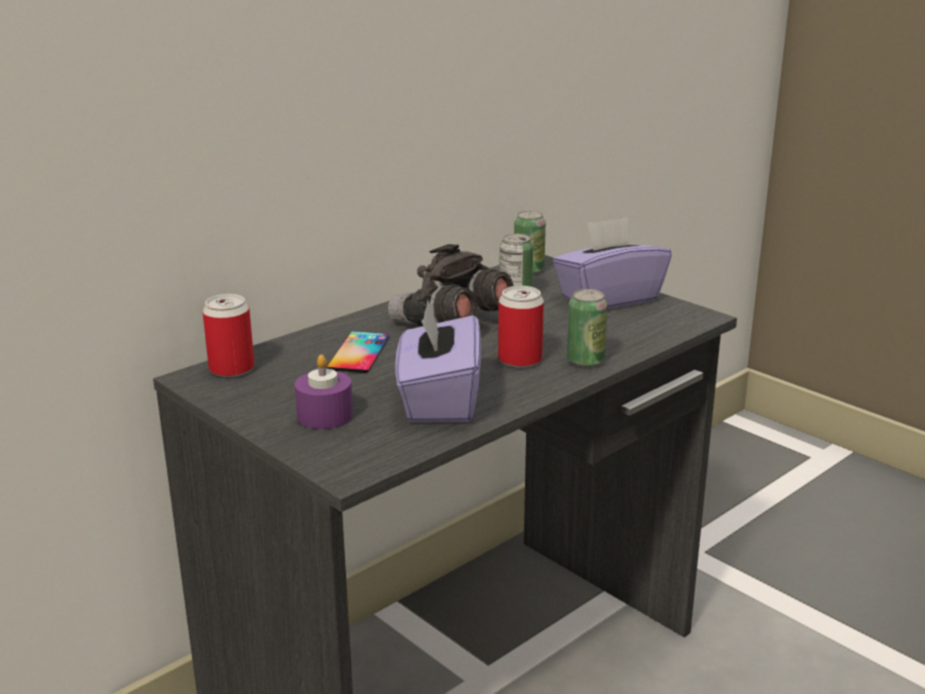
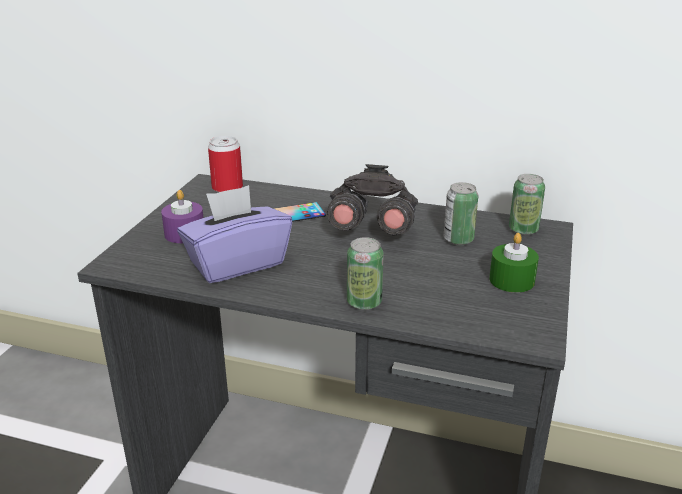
camera: 60 degrees right, 5 degrees up
(520, 359) = (337, 274): can -> none
(608, 299) = (511, 280): purple tissue box -> green candle

